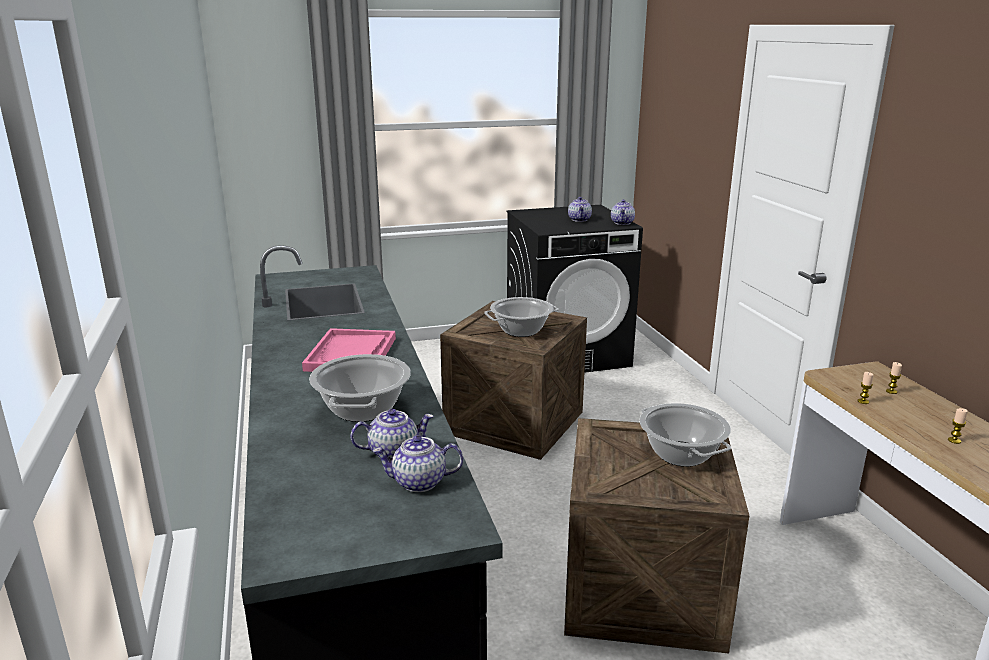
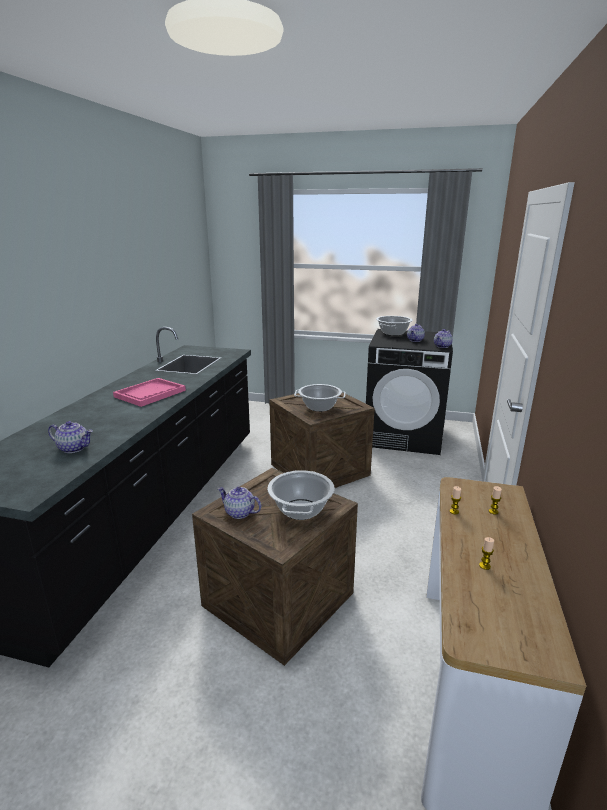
camera: 30 degrees right, 0 degrees up
(362, 409) = (102, 423): cooking pot -> cooking pot (393, 333)
(418, 482) = (54, 467): teapot -> teapot (239, 513)

